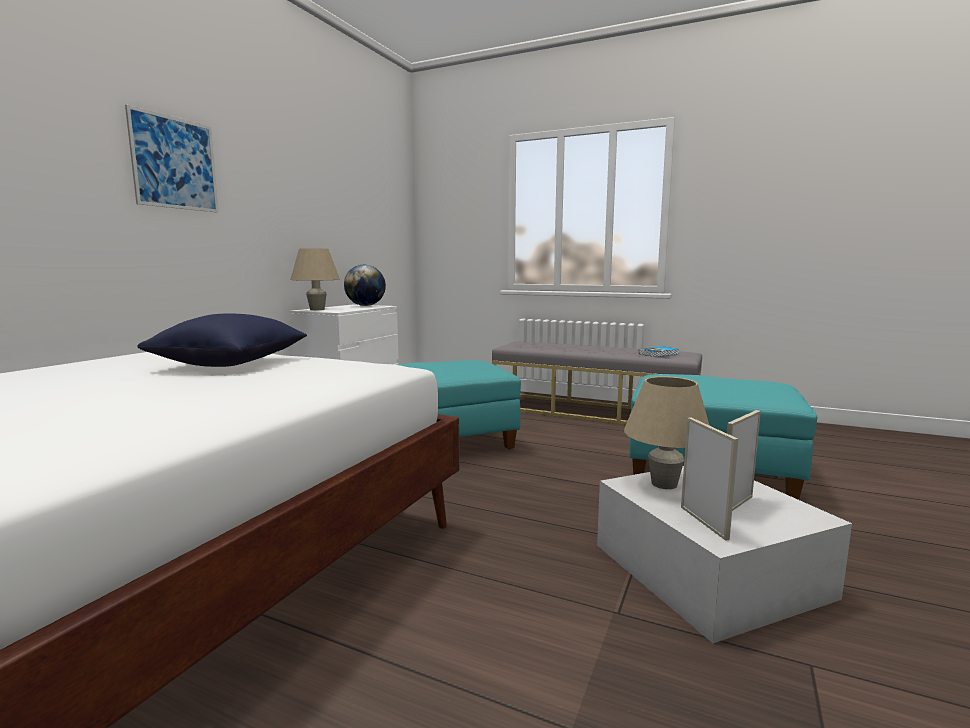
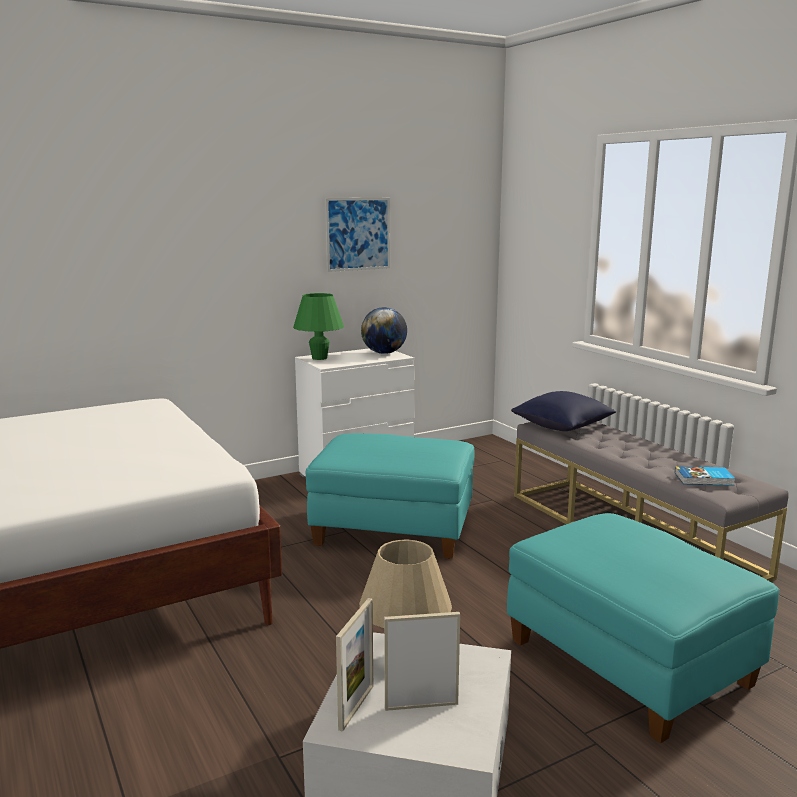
camera: 35 degrees right, 5 degrees up
(175, 163) = (175, 227): picture -> picture (358, 234)
(230, 364) = (132, 436): blue pillow -> blue pillow (562, 426)
(317, 309) = (319, 358): beige table lamp -> green table lamp

